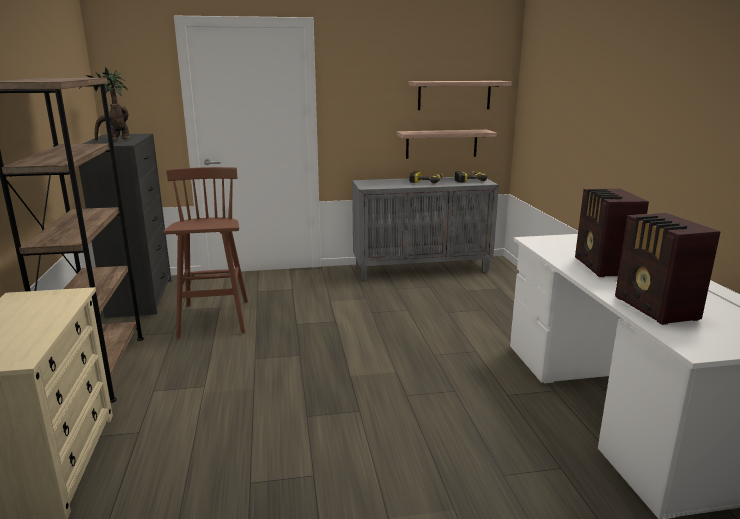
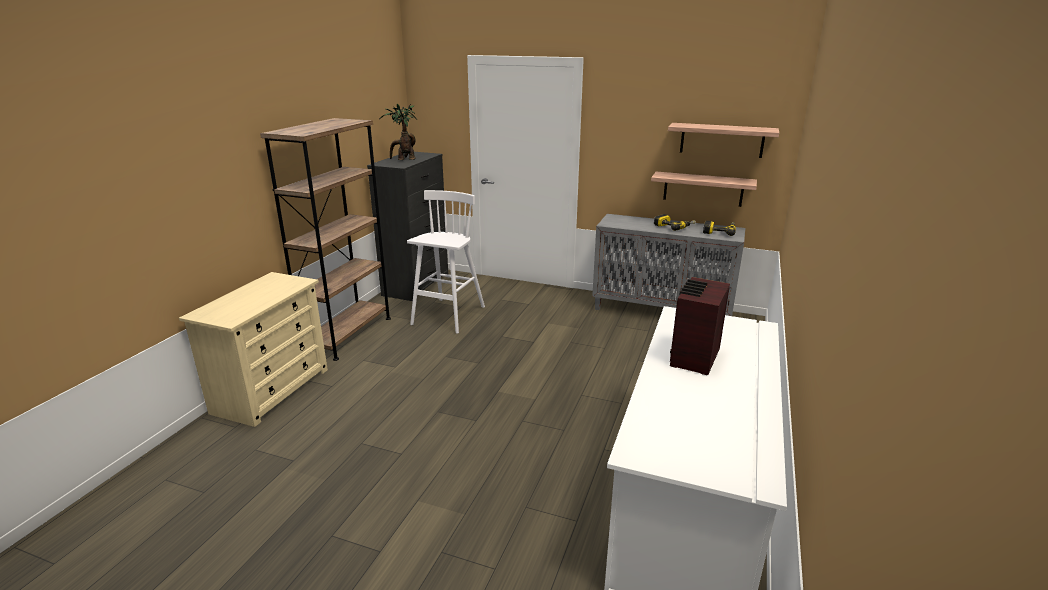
camera: 30 degrees right, 5 degrees up
(214, 319) = (448, 316): brown stool -> white stool
(655, 309) = (665, 410): radio -> none

